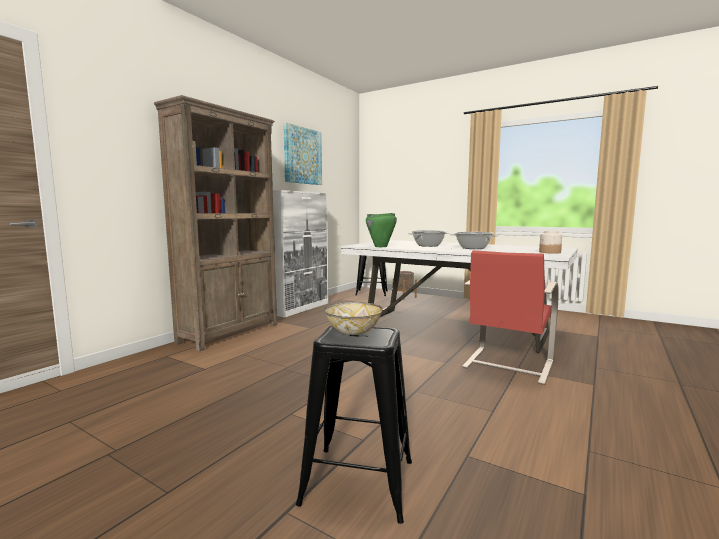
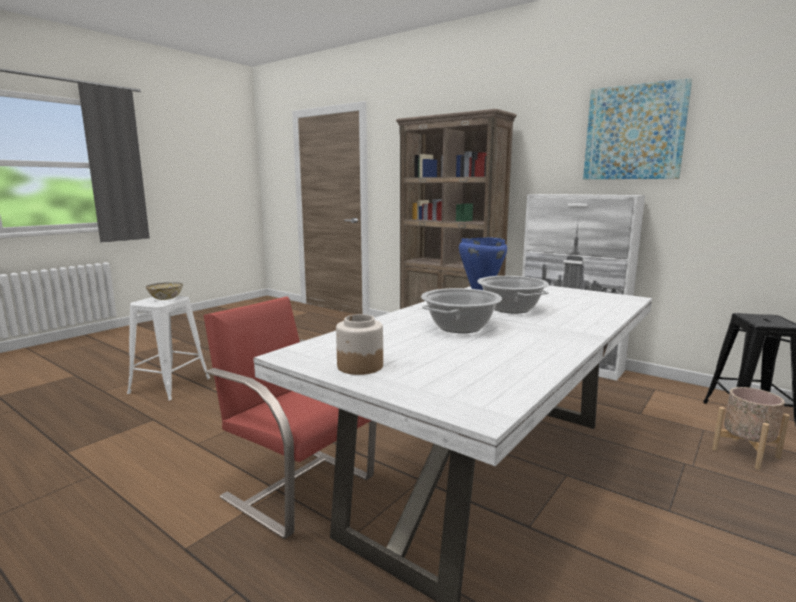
camera: 95 degrees right, 5 degrees up
(358, 482) = (170, 385): black stool -> white stool
(380, 246) = (480, 289): green cooking pot -> blue cooking pot

